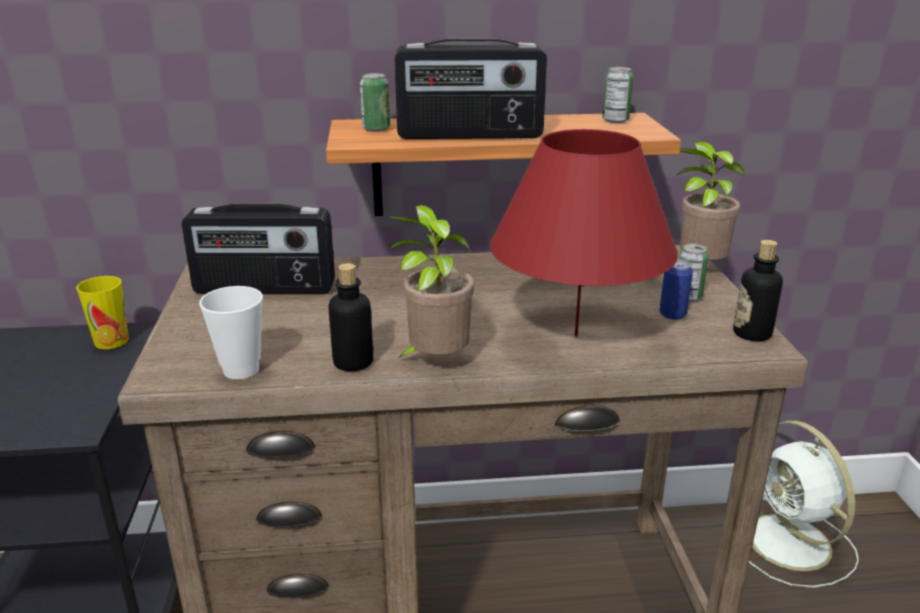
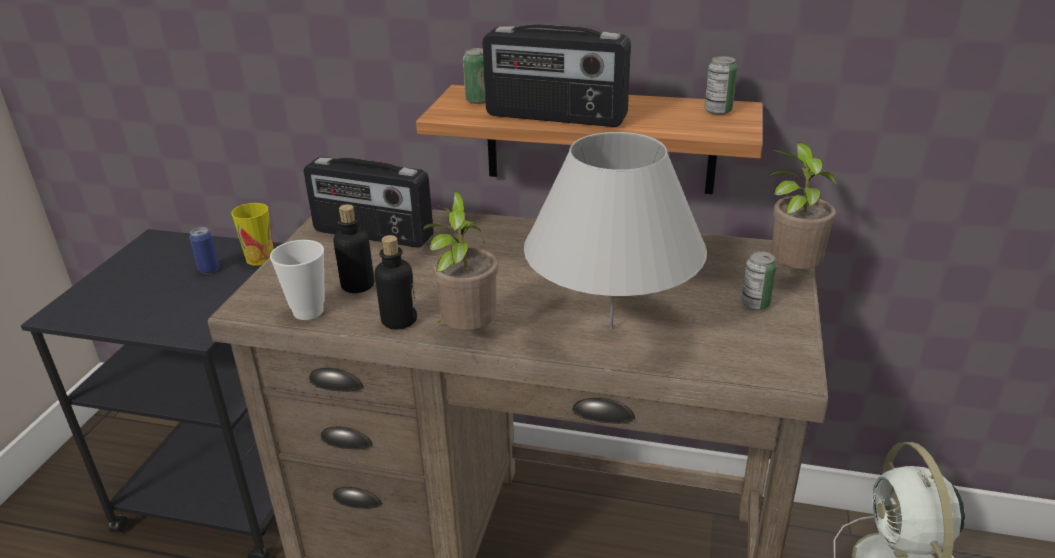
camera: 20 degrees right, 5 degrees up
(576, 336) = (611, 328): red table lamp -> white table lamp
(672, 315) = (723, 322): can -> can (209, 269)
(752, 333) = (790, 357): bottle -> bottle (358, 285)

